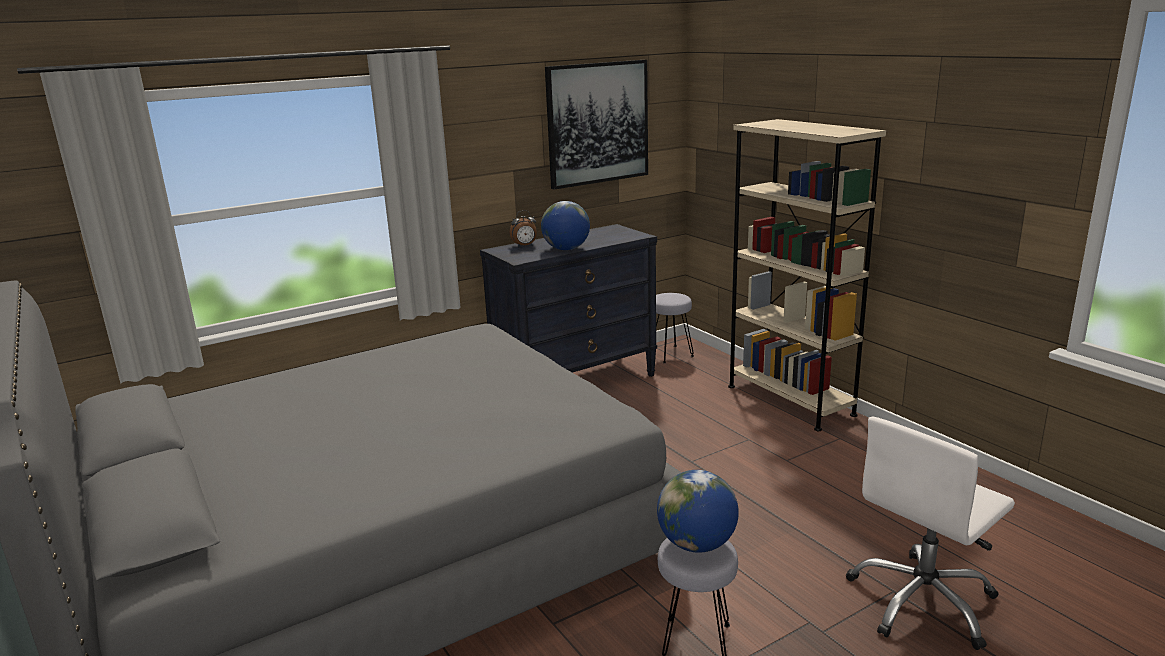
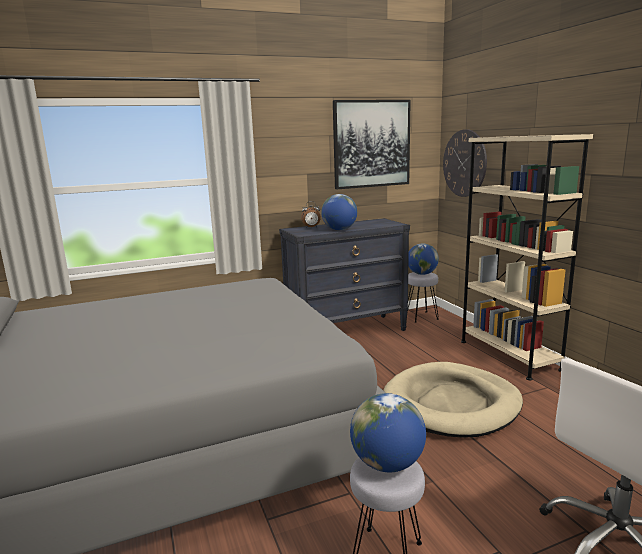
camera: 10 degrees right, 5 degrees down
(670, 297) = (422, 274): none -> globe
(722, 147) = (464, 163): none -> wall clock
(732, 469) = (451, 404): none -> beige dog bed

